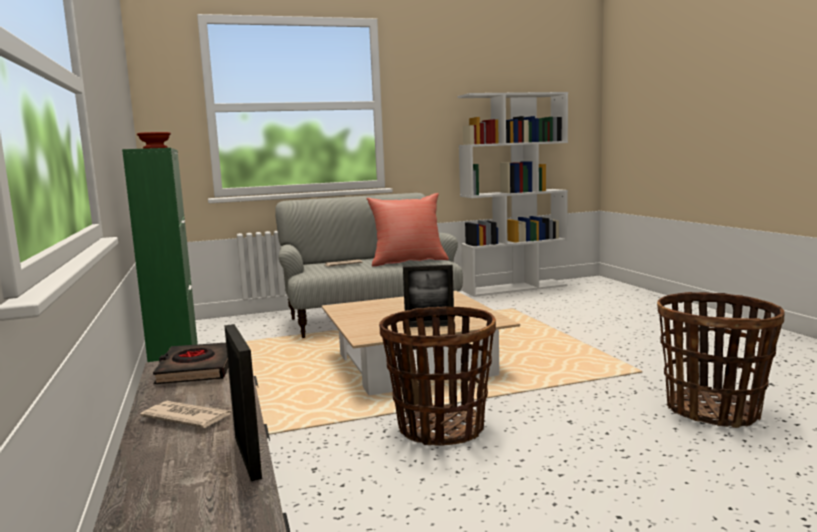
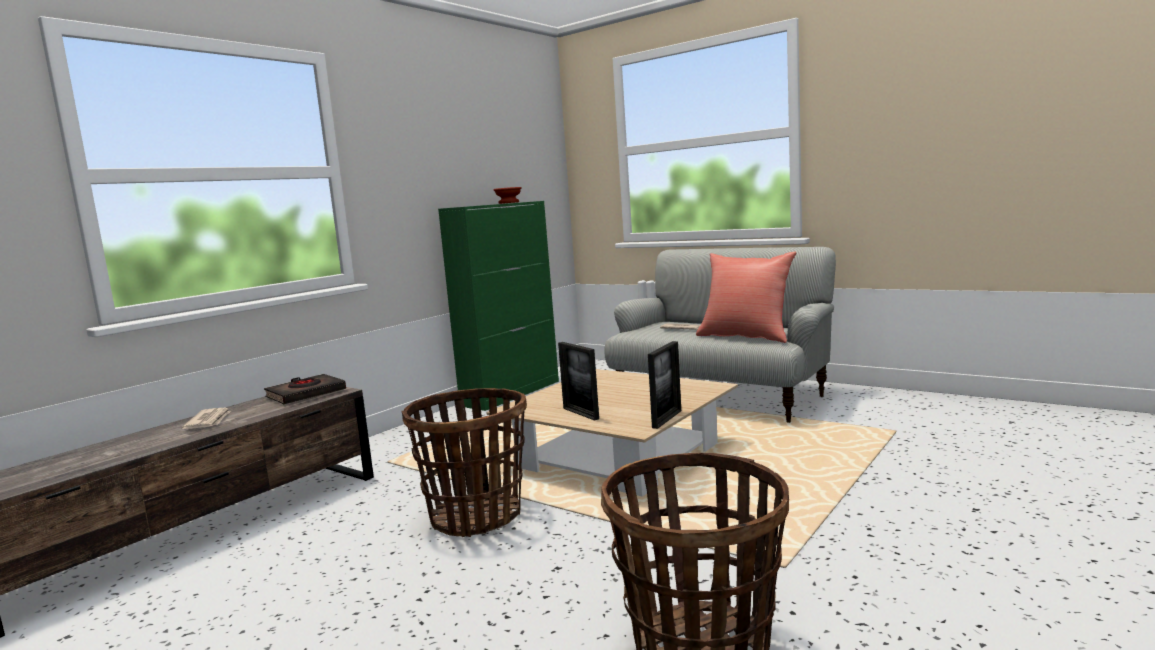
camera: 55 degrees right, 0 degrees up
(247, 457) = (142, 451): picture frame -> picture frame (667, 419)
(515, 288) = (994, 405): white bookcase -> none

